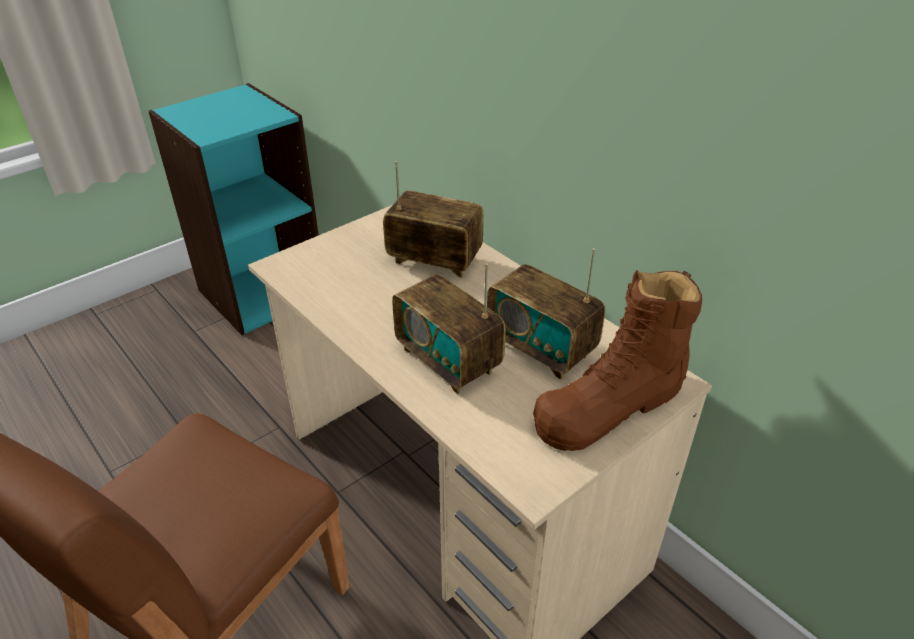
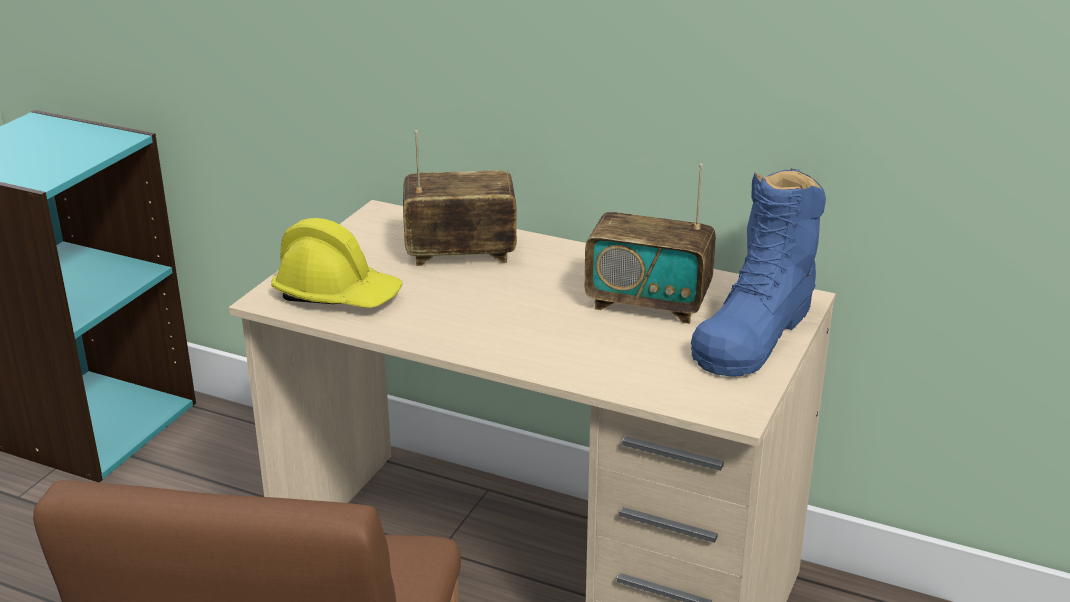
camera: 25 degrees left, 10 degrees down
(323, 274) = (338, 294): none -> yellow hard hat
(448, 361) = (560, 337): radio -> none
(610, 405) = (755, 332): brown boot -> blue boot

